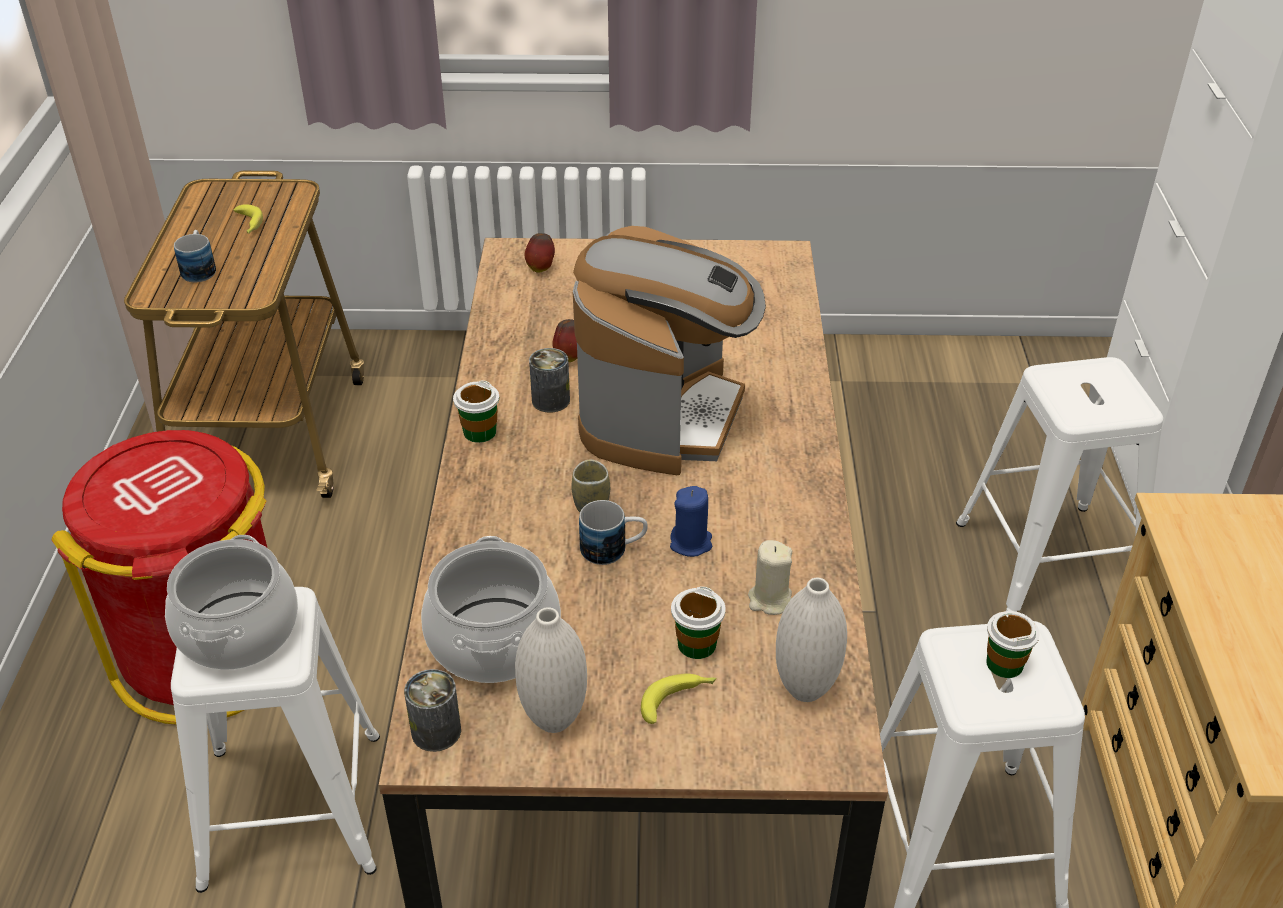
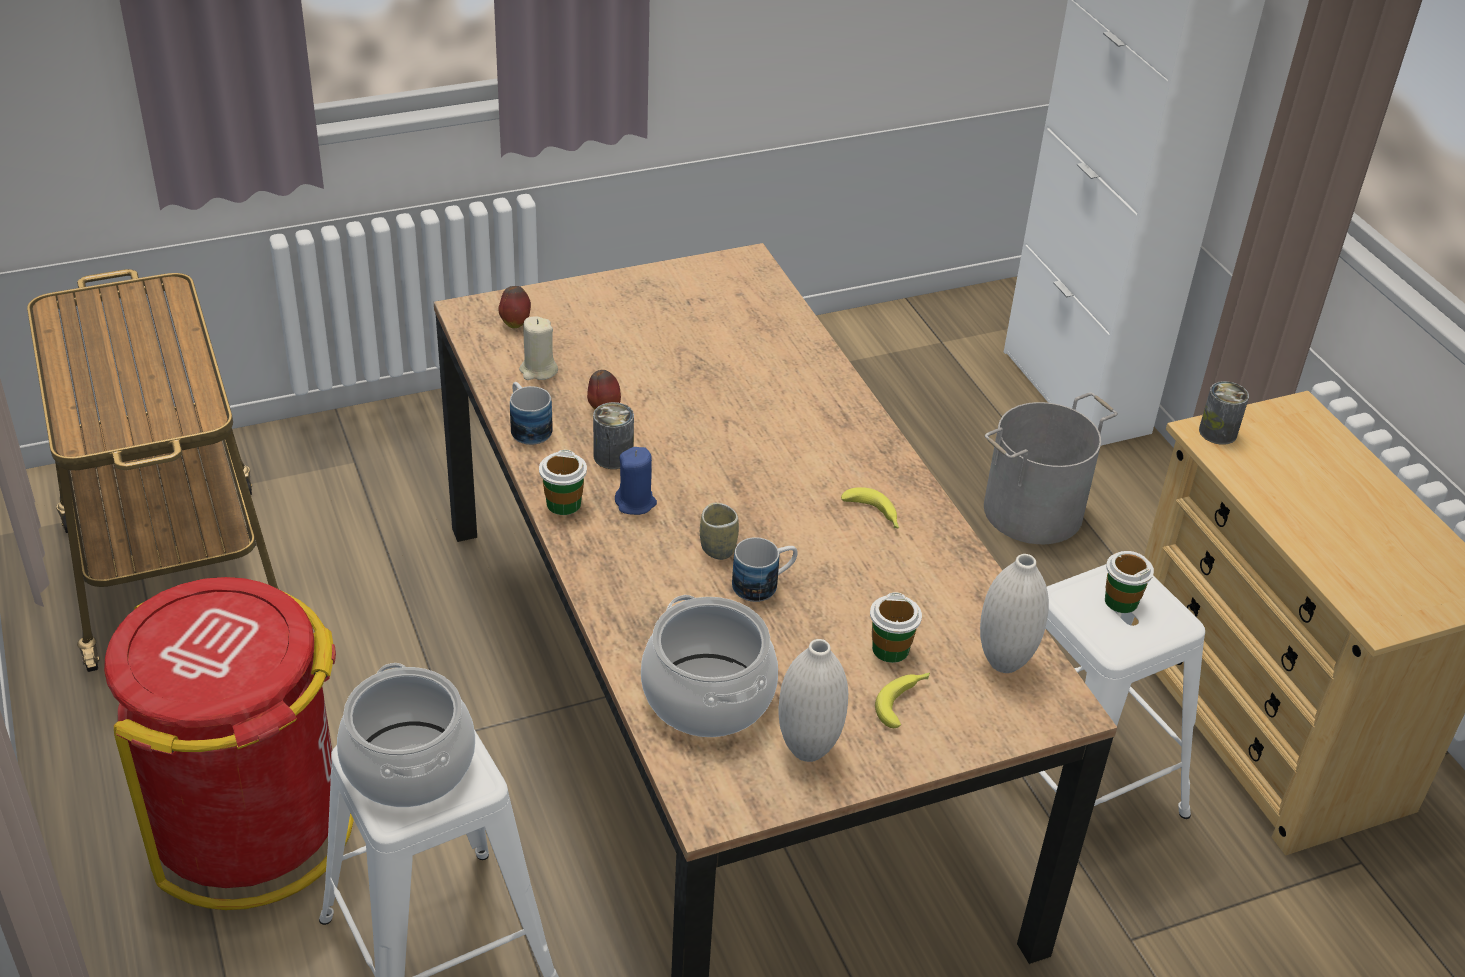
camera: 25 degrees left, 0 degrees up
(199, 269) = (116, 398): mug -> mug (527, 427)
(248, 225) = (138, 337): banana -> banana (874, 515)
(436, 731) = (709, 791): can -> can (1217, 432)
(663, 416) = (731, 447): coffee machine -> none
(691, 543) = (830, 560): blue candle -> blue candle (635, 503)
(770, 600) = (929, 593): beige candle -> beige candle (538, 370)
(1049, 562) = (1034, 511): white stool -> grey bucket

